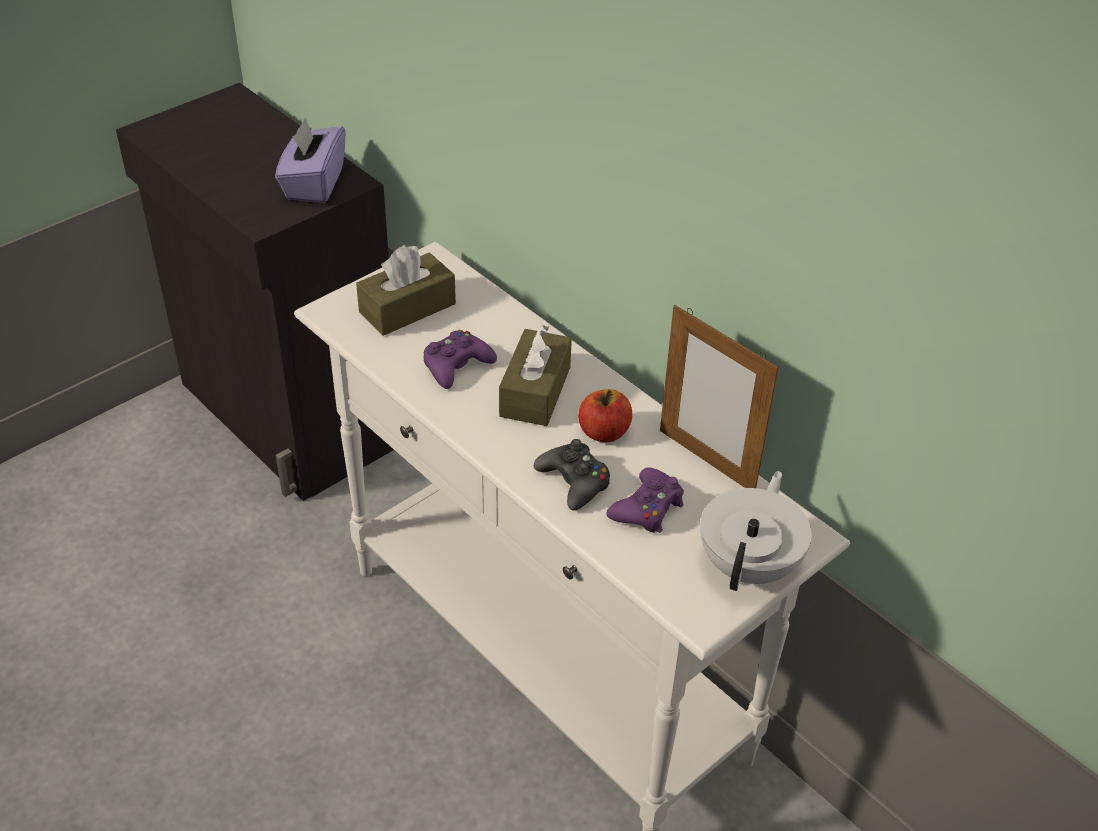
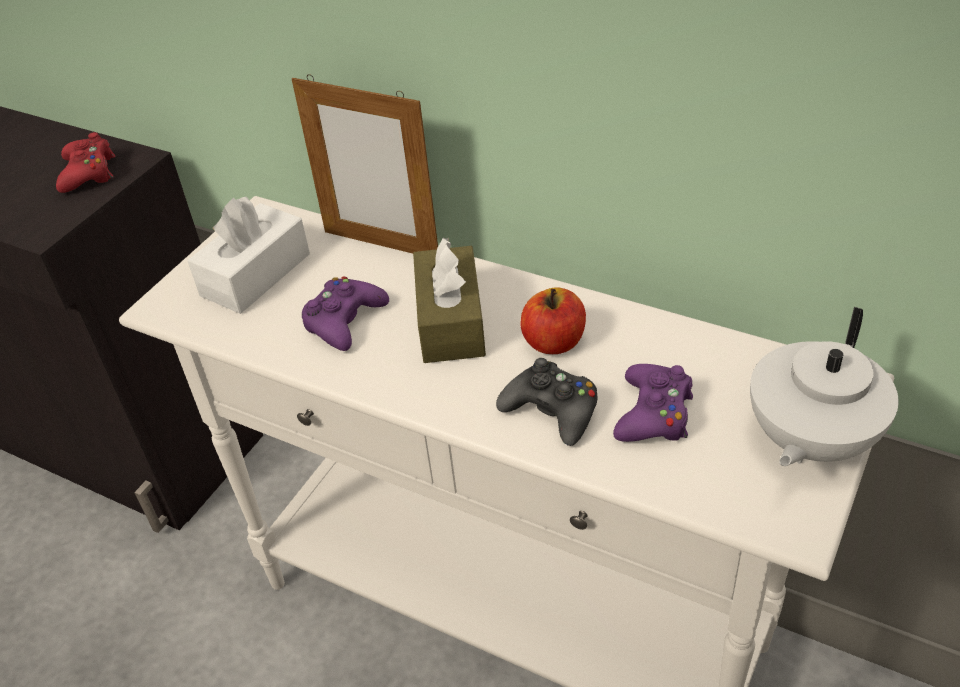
camera: 15 degrees left, 0 degrees up
(313, 184) = (88, 173): purple tissue box -> red game controller
(407, 308) = (255, 275): brown tissue box -> white tissue box
(706, 461) = (685, 337): picture frame -> picture frame (381, 244)
(750, 565) = (809, 440): white teapot -> white teapot turned 150 degrees counterclockwise

